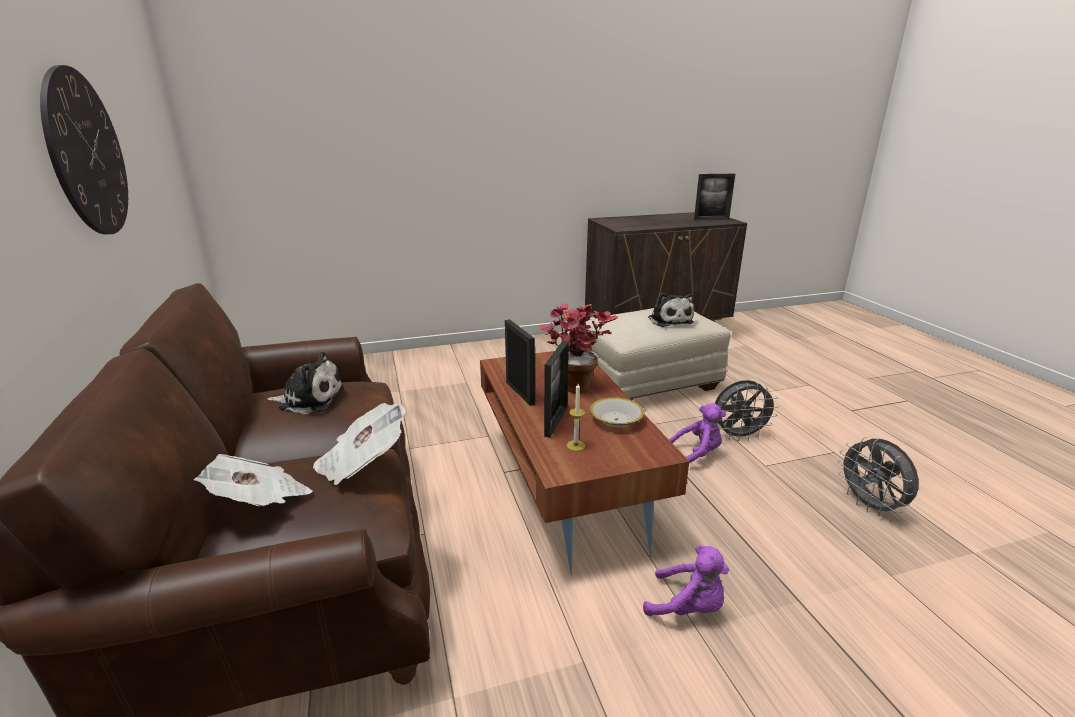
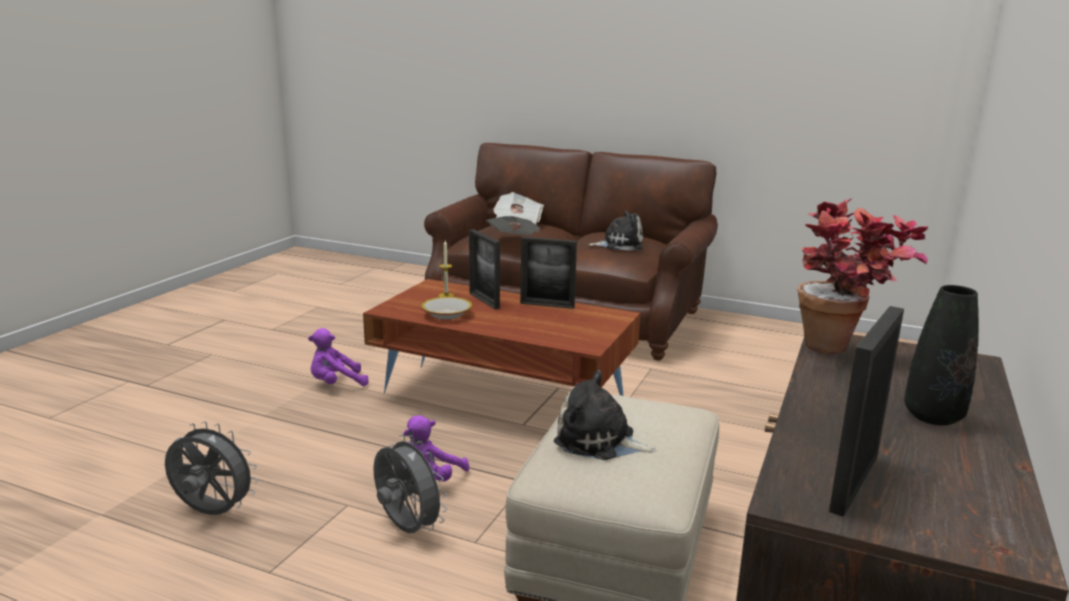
camera: 130 degrees right, 5 degrees down
(87, 153) = (721, 62): wall clock -> none
(309, 399) = (619, 244): plush toy -> plush toy turned 135 degrees counterclockwise
(574, 384) = (526, 324): potted plant -> potted plant (842, 350)
(656, 218) = (933, 416): none -> black vase
(738, 436) = (406, 529): grey fan -> grey fan turned 105 degrees clockwise

